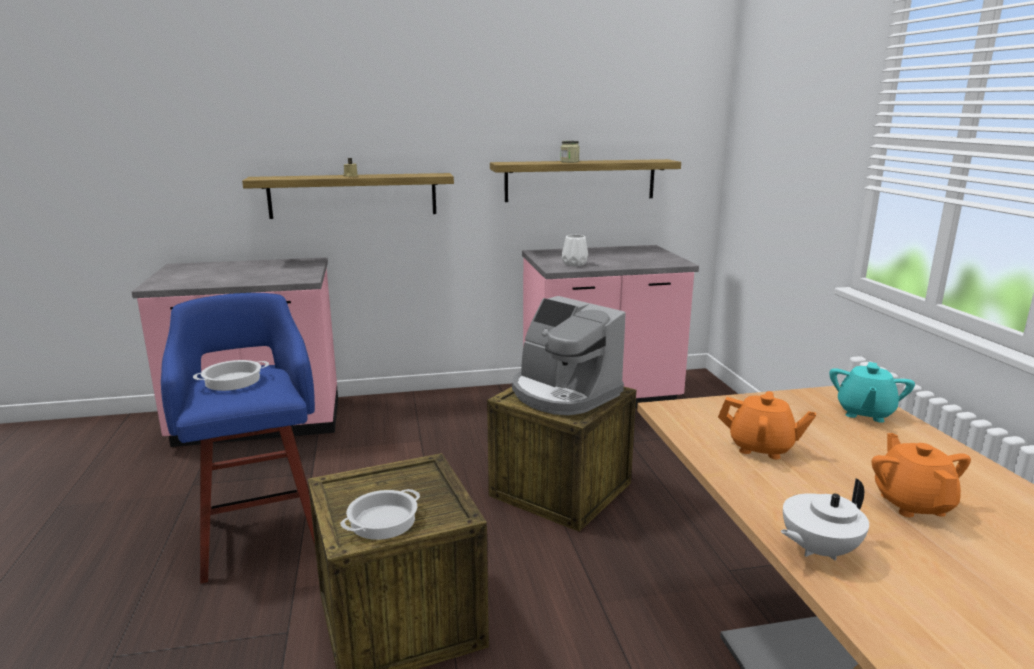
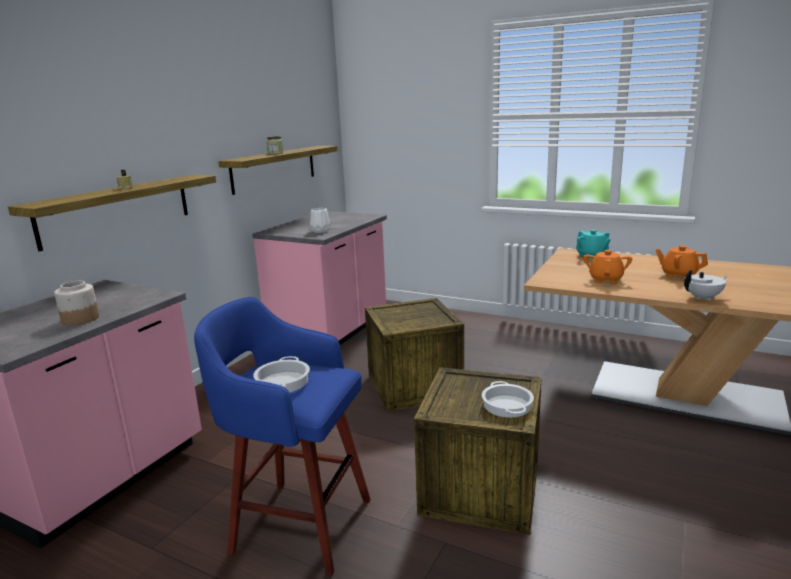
camera: 50 degrees left, 0 degrees up
(229, 279) = (80, 319): none -> jar
(563, 394) = (411, 314): coffee machine -> none
(761, 448) = (605, 279): orange teapot -> orange teapot turned 45 degrees counterclockwise
(817, 550) = (703, 298): white teapot -> white teapot turned 120 degrees counterclockwise

